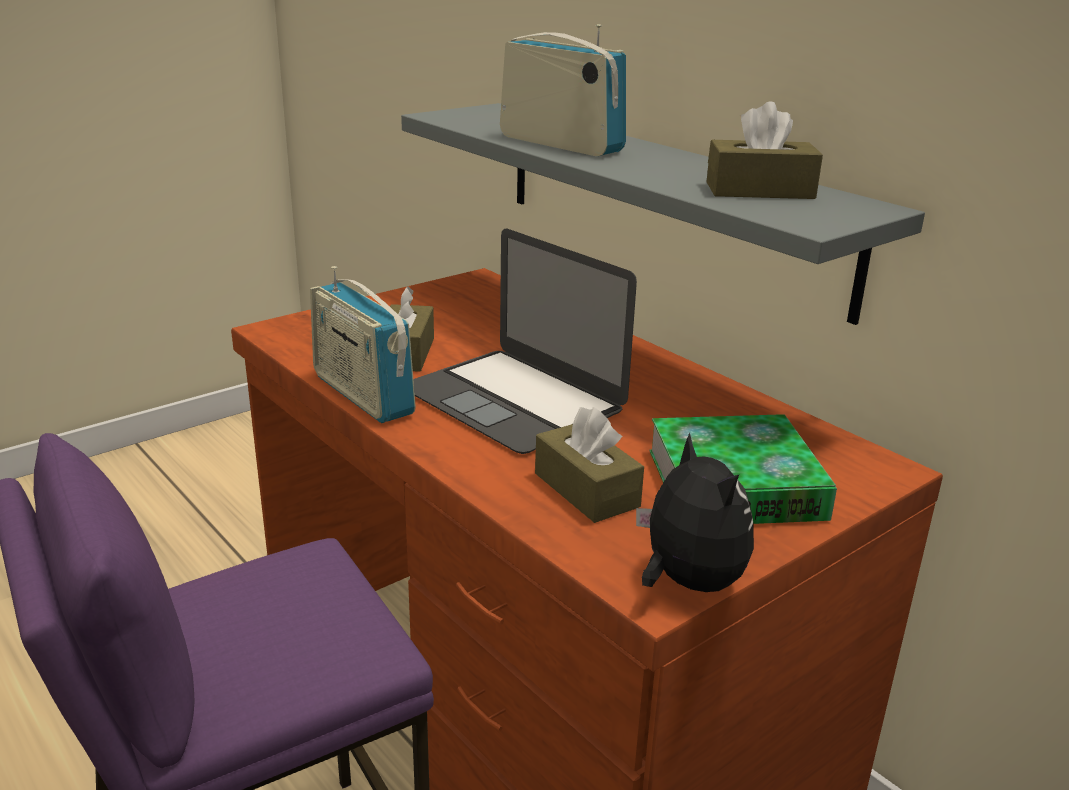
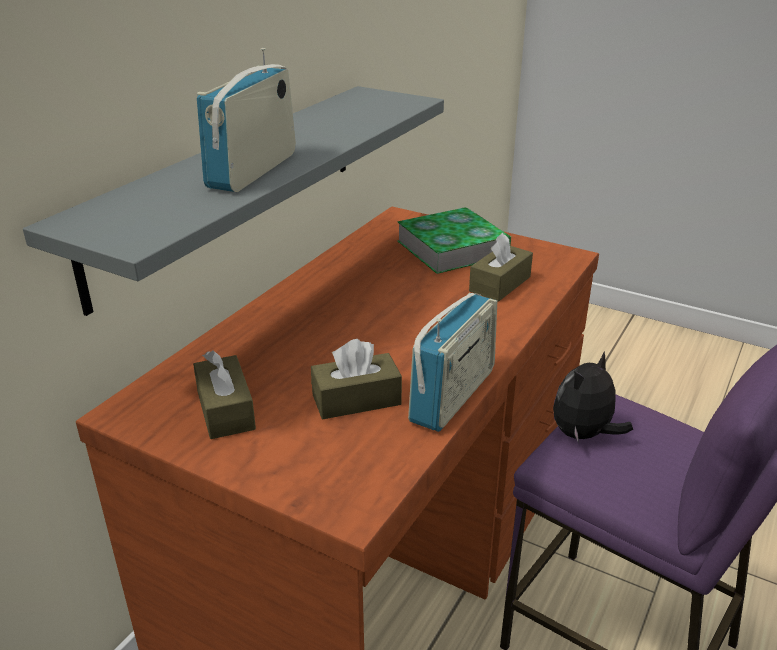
camera: 110 degrees left, 5 degrees up
(513, 399) = (405, 329): laptop -> none
(687, 582) = (552, 250): plush toy -> plush toy (583, 435)
(759, 190) = (351, 112): brown tissue box -> brown tissue box (225, 410)

